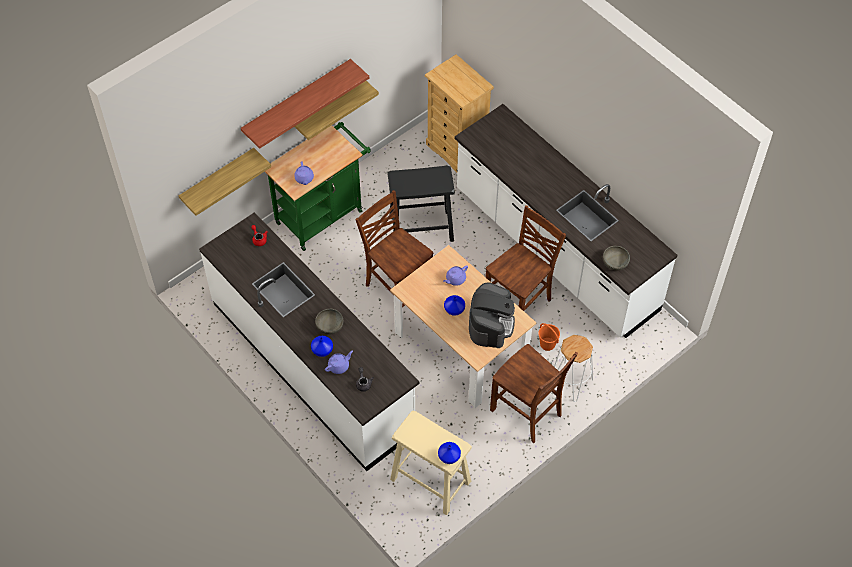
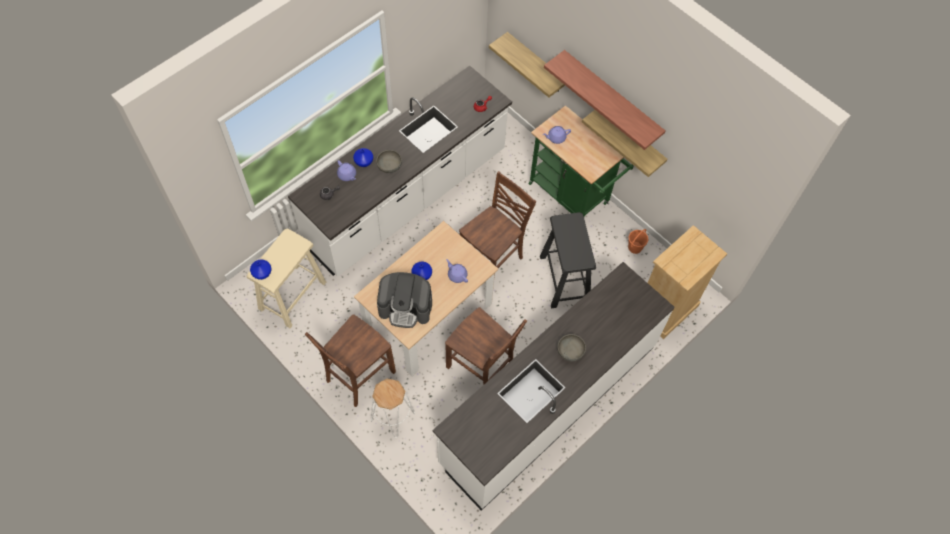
camera: 85 degrees right, 5 degrees up
(547, 344) = (436, 395): orange bucket -> orange bucket (635, 247)
(615, 262) = (470, 417): grey bowl -> grey bowl (570, 351)

